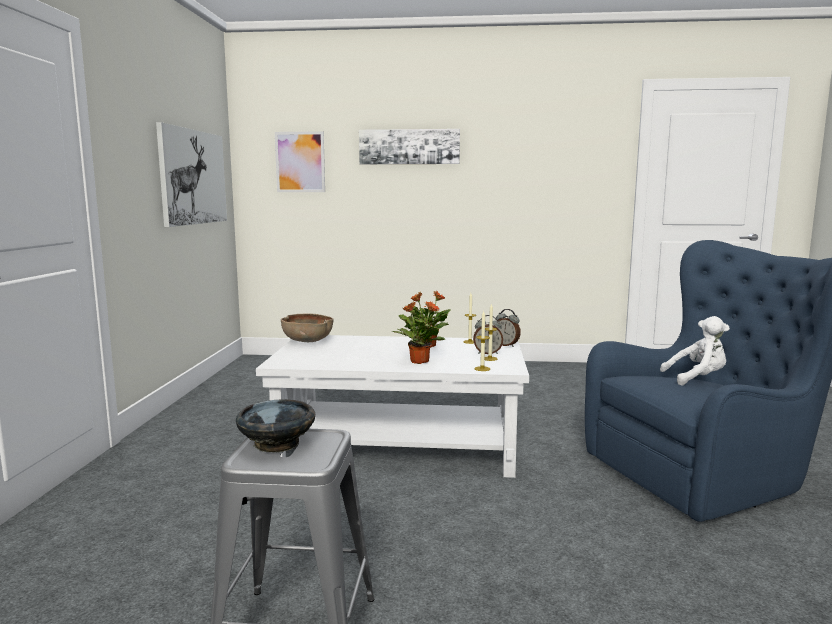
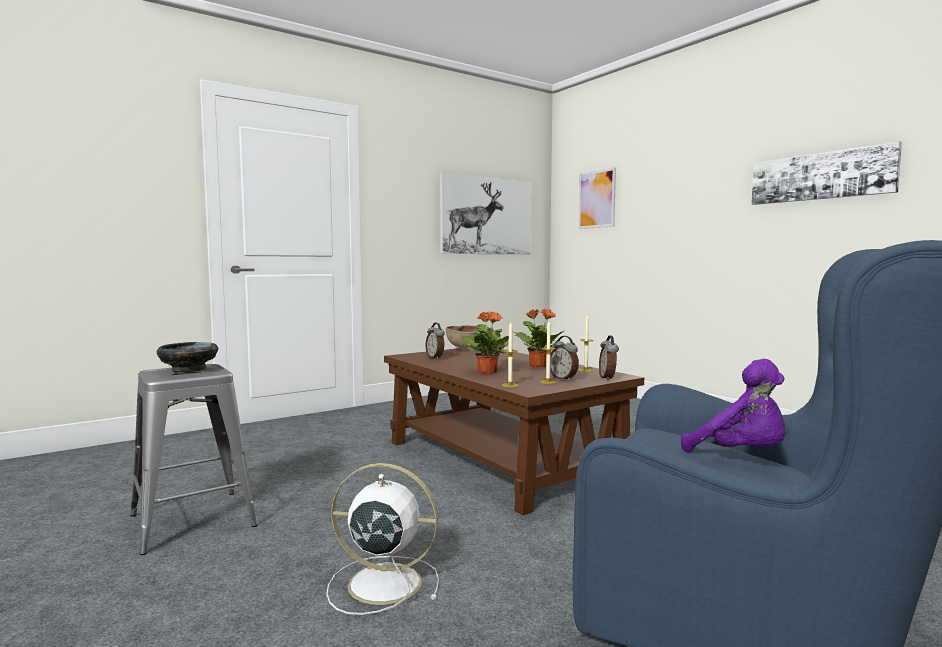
camera: 50 degrees right, 5 degrees down
(318, 358) = (435, 358): none -> alarm clock
(400, 444) = (501, 460): white coffee table -> brown coffee table
(409, 147) = (690, 171): picture -> picture (820, 176)
(565, 568) = (381, 583): none -> white fan
(697, 379) = (741, 455): white plush toy -> purple plush toy

